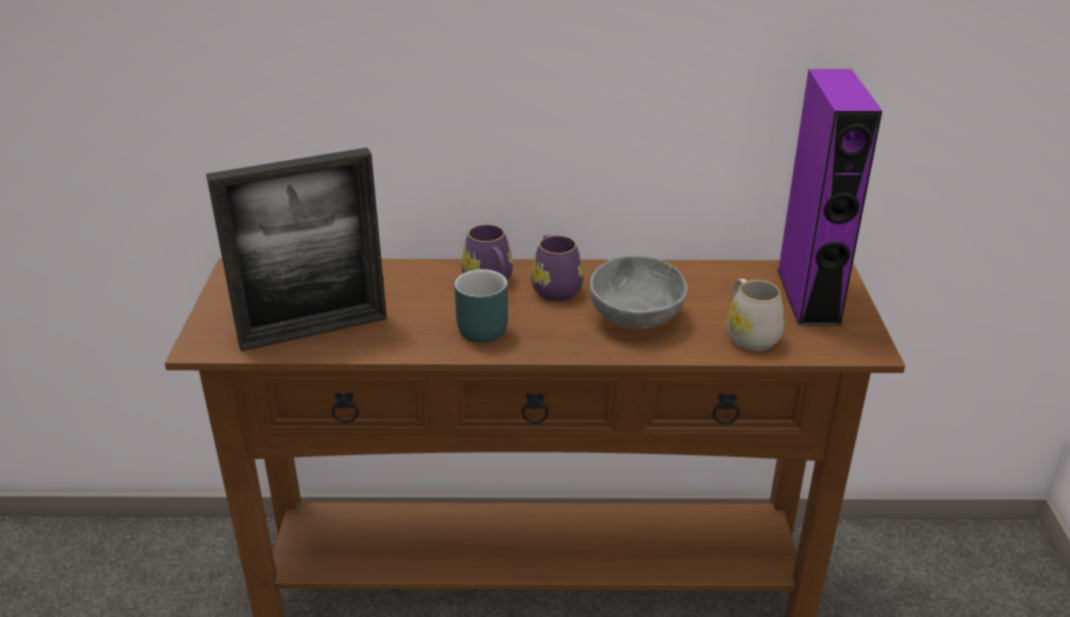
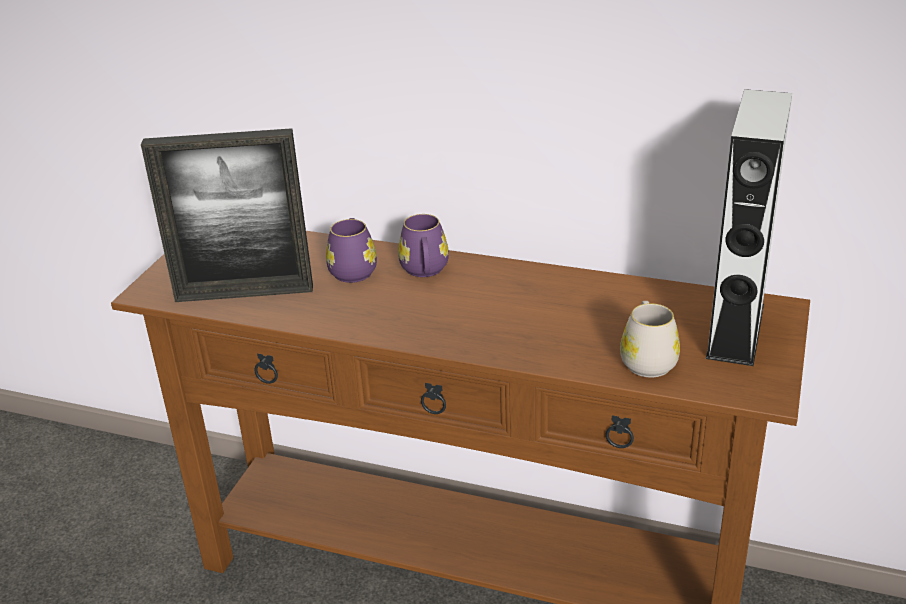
camera: 20 degrees right, 0 degrees up
(479, 326) = (390, 311): turquoise mug -> none
(554, 287) = (482, 284): purple mug -> purple mug (353, 269)
(638, 317) = (545, 325): grey bowl -> none
(808, 296) = (735, 330): purple speaker -> grey speaker

